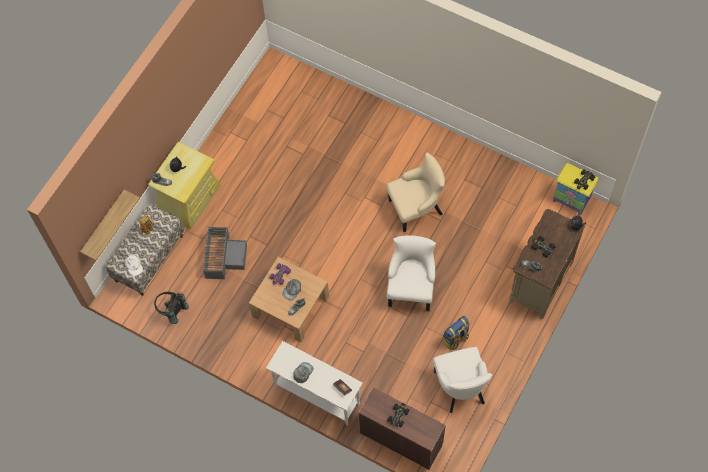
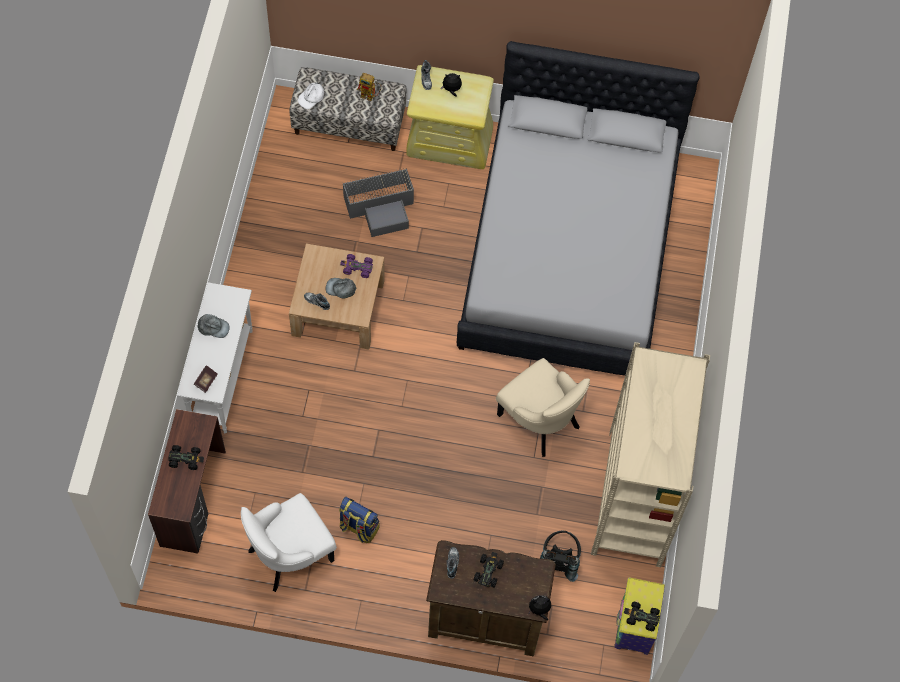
camera: 65 degrees right, 0 degrees up
(104, 224) = (329, 27): shelf -> none
(171, 310) = (285, 173): black backpack -> black backpack (559, 560)
(301, 153) = (569, 250): none -> grey bed
(411, 289) = (414, 449): white chair -> none
(487, 172) = (634, 498): none -> beige bookcase

